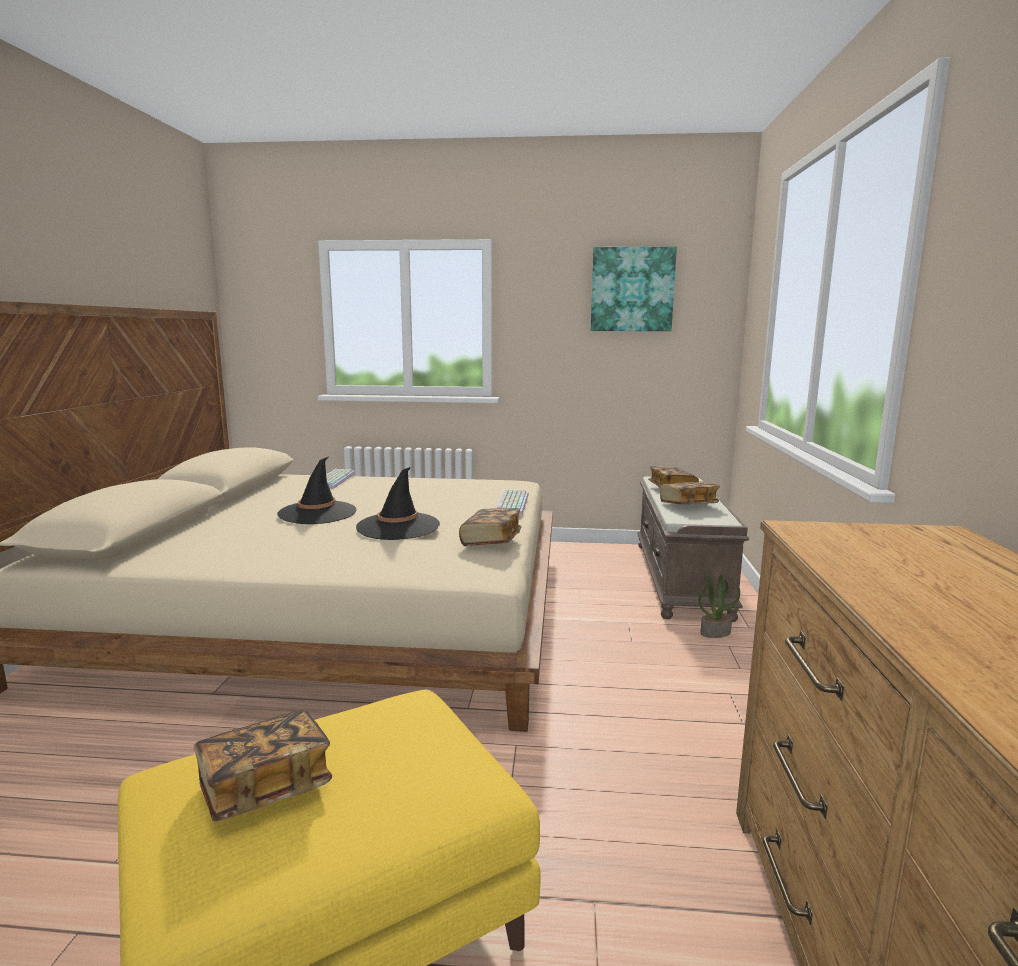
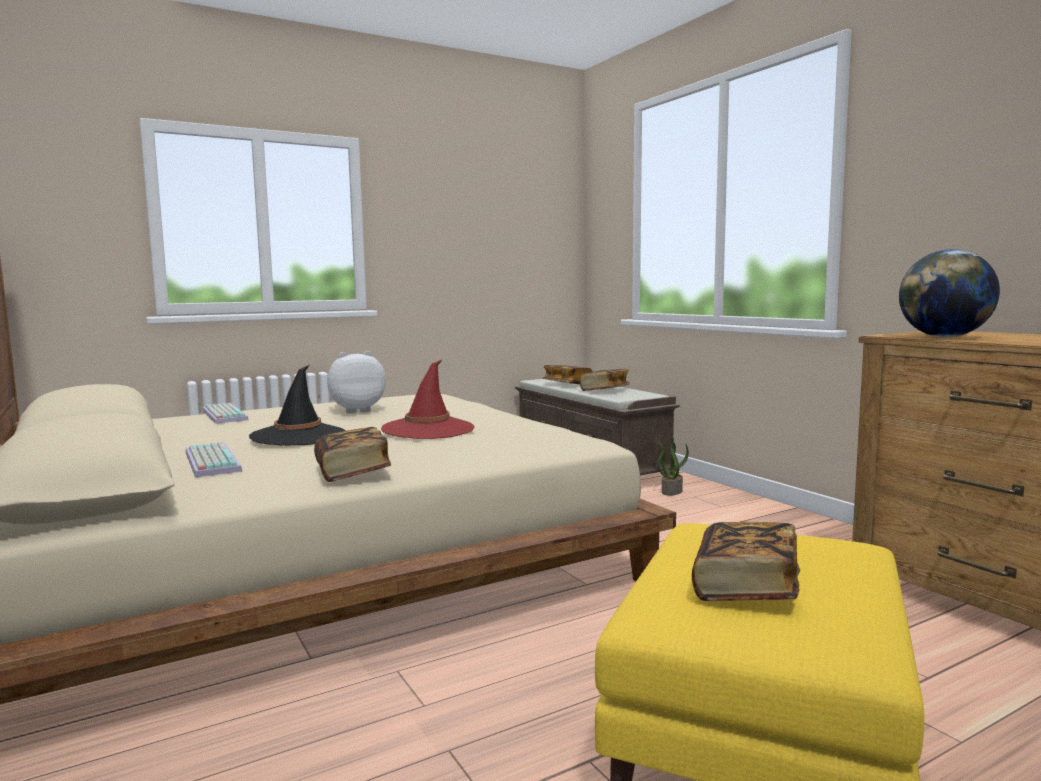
camera: 35 degrees left, 5 degrees down
(398, 527) = (428, 429): black hat -> red hat
(420, 491) = (356, 410): none -> plush toy
(491, 541) = (535, 426): book -> book (353, 473)
(510, 503) = (473, 405): keyboard -> keyboard (209, 461)
(632, 289) = (495, 200): picture -> none
(839, 550) = (944, 337): none -> globe

